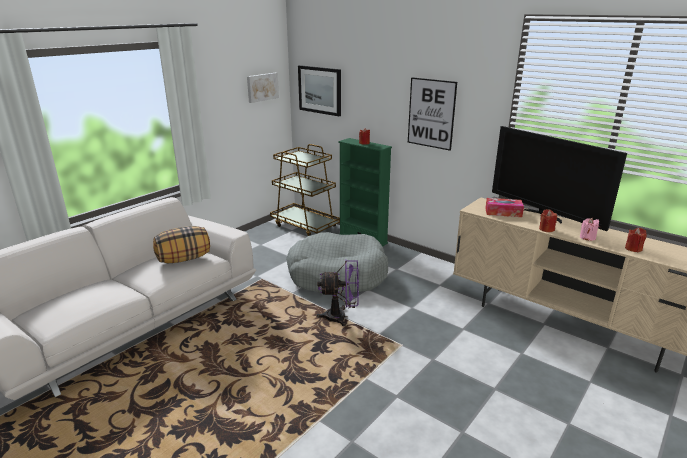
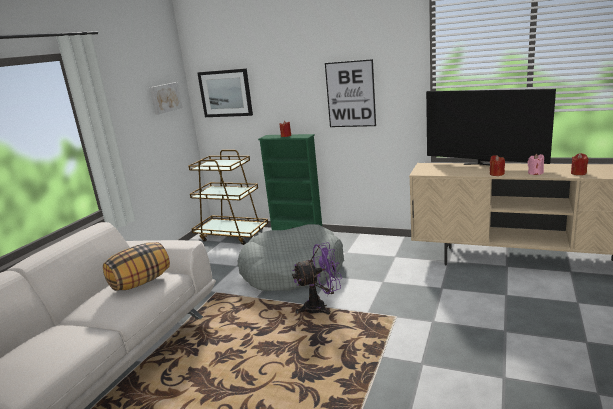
camera: 15 degrees left, 5 degrees down
(503, 212) = (448, 169): tissue box -> none

